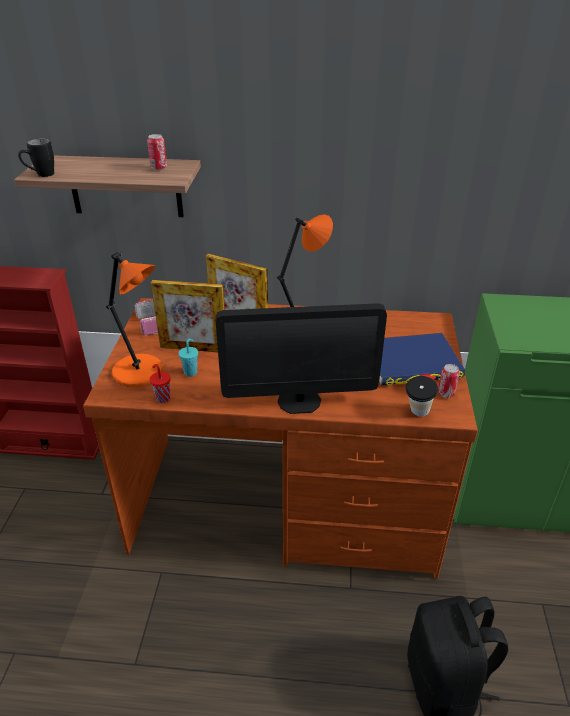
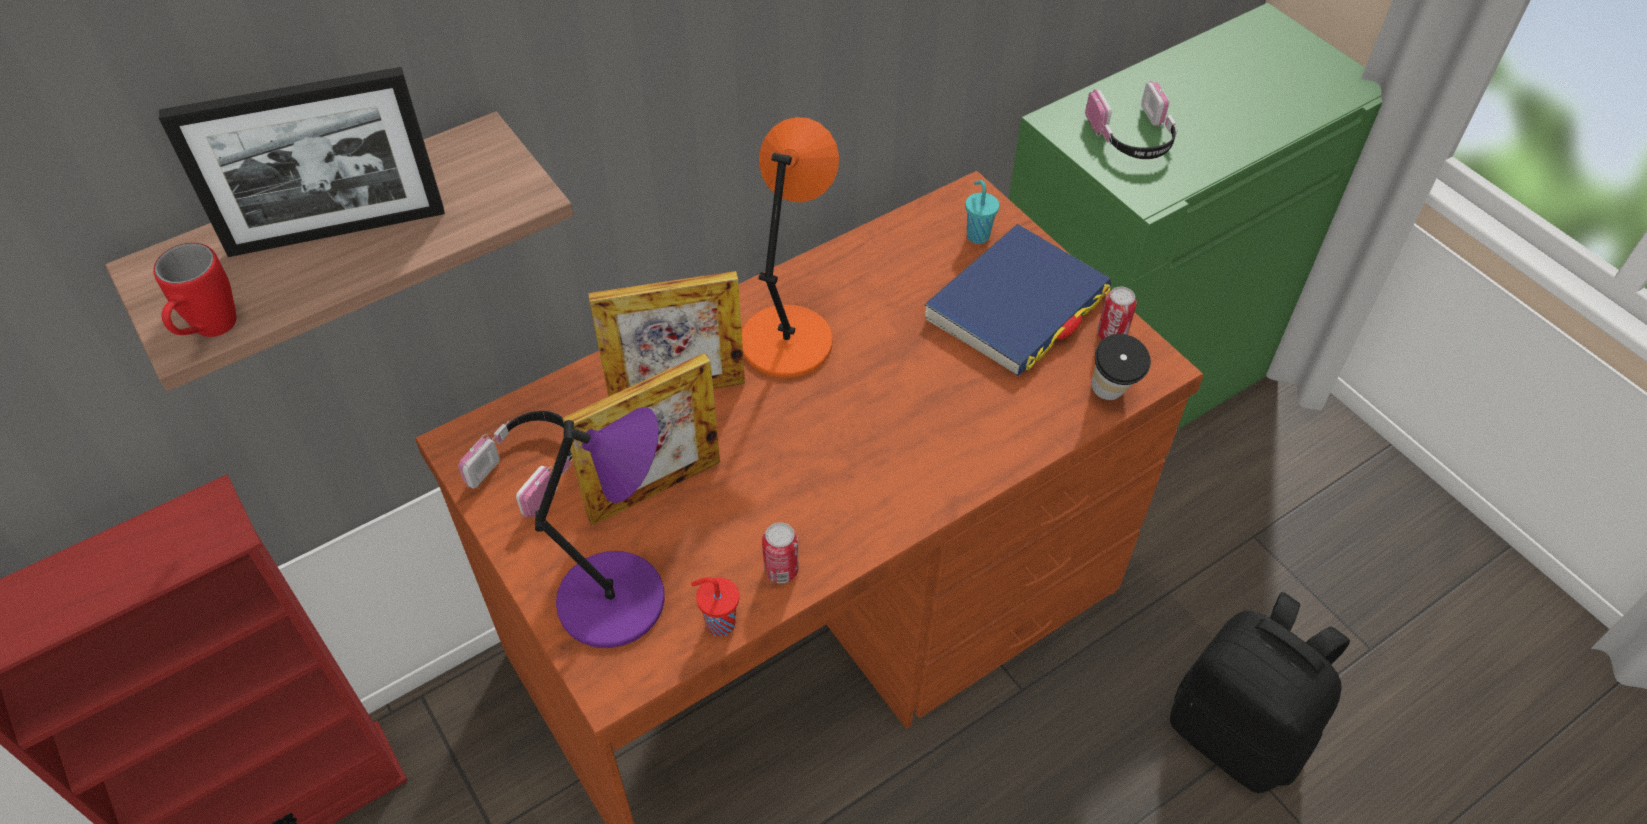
camera: 40 degrees left, 15 degrees up
(40, 175) = (209, 333): black mug -> red mug
(109, 168) = (337, 231): none -> picture frame
(140, 372) = (618, 599): orange table lamp -> purple table lamp
(159, 168) = (447, 177): can -> can (781, 570)
(191, 372) = (706, 540): turquoise cup -> turquoise cup (977, 235)
(299, 401) = (934, 482): monitor -> none
(530, 320) = (1132, 138): none -> headphones

